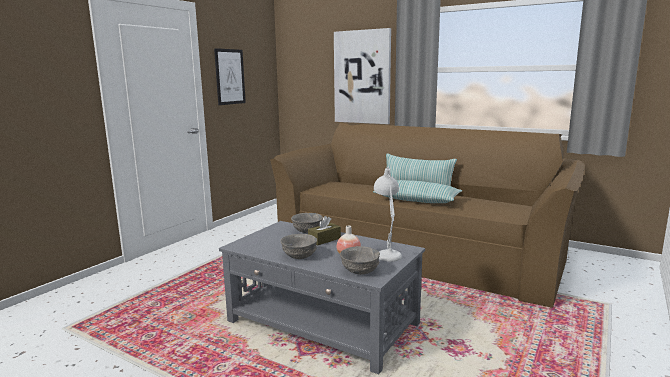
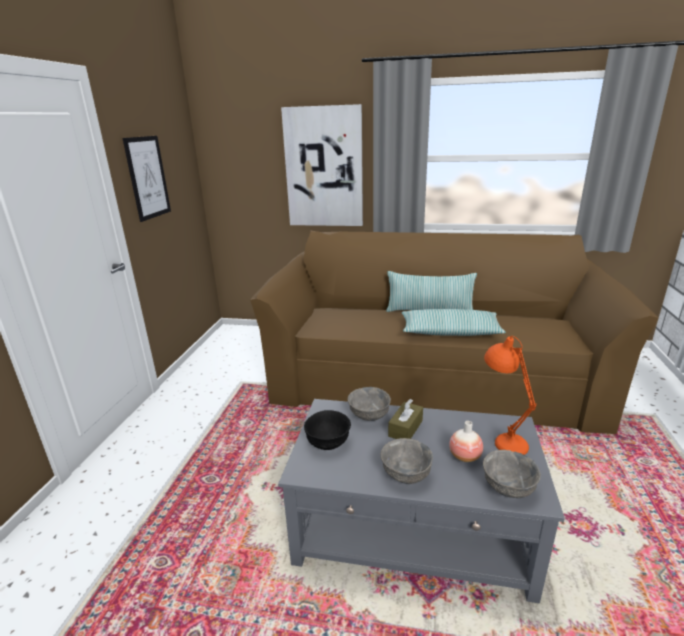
camera: 20 degrees left, 10 degrees up
(267, 238) = (328, 442): none -> black bowl
(387, 252) = (502, 437): white table lamp -> orange table lamp

